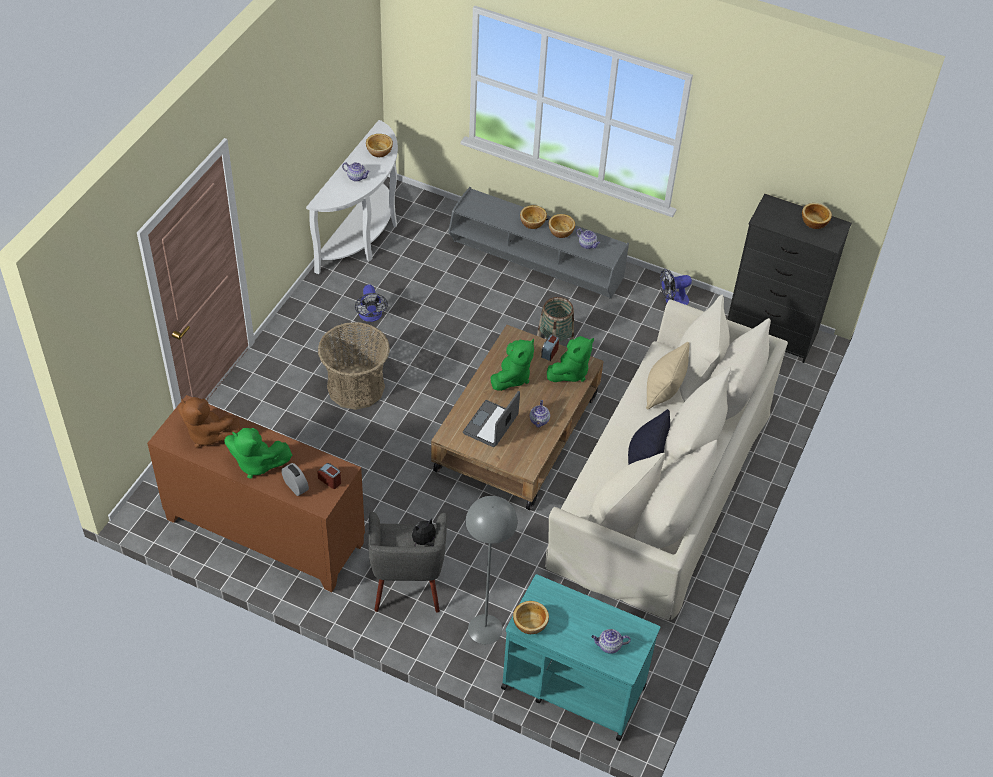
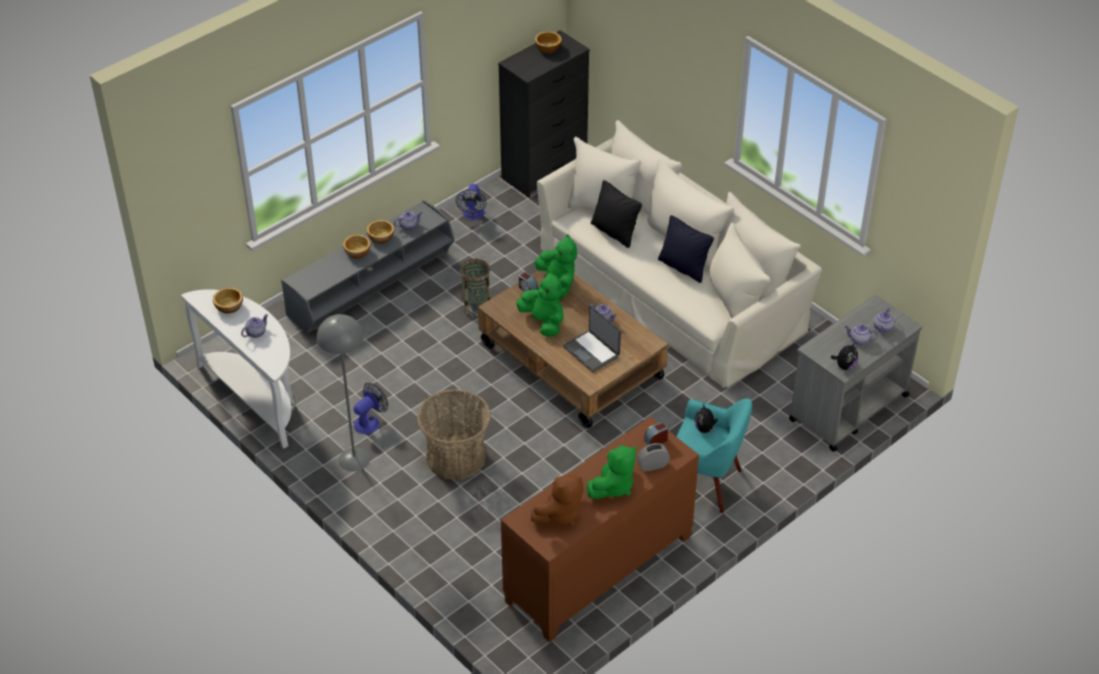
camera: 65 degrees left, 5 degrees down
(371, 316) = (370, 421): fan -> fan turned 60 degrees counterclockwise
(407, 584) = (704, 483): grey armchair -> turquoise armchair
(485, 628) = (771, 445): grey floor lamp -> grey floor lamp (354, 459)
(530, 623) = (844, 366): bowl -> plush toy
(572, 686) = (848, 408): turquoise cart -> grey cart
(577, 627) = (859, 340): none -> teapot
(663, 392) = (614, 232): beige pillow -> black pillow

